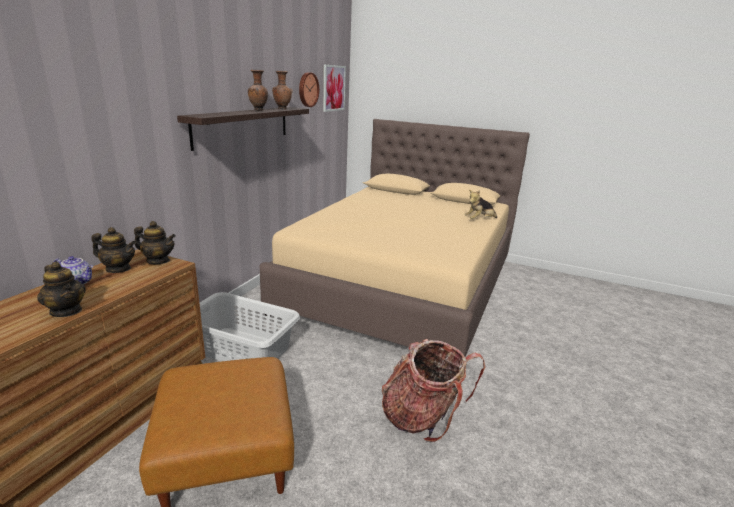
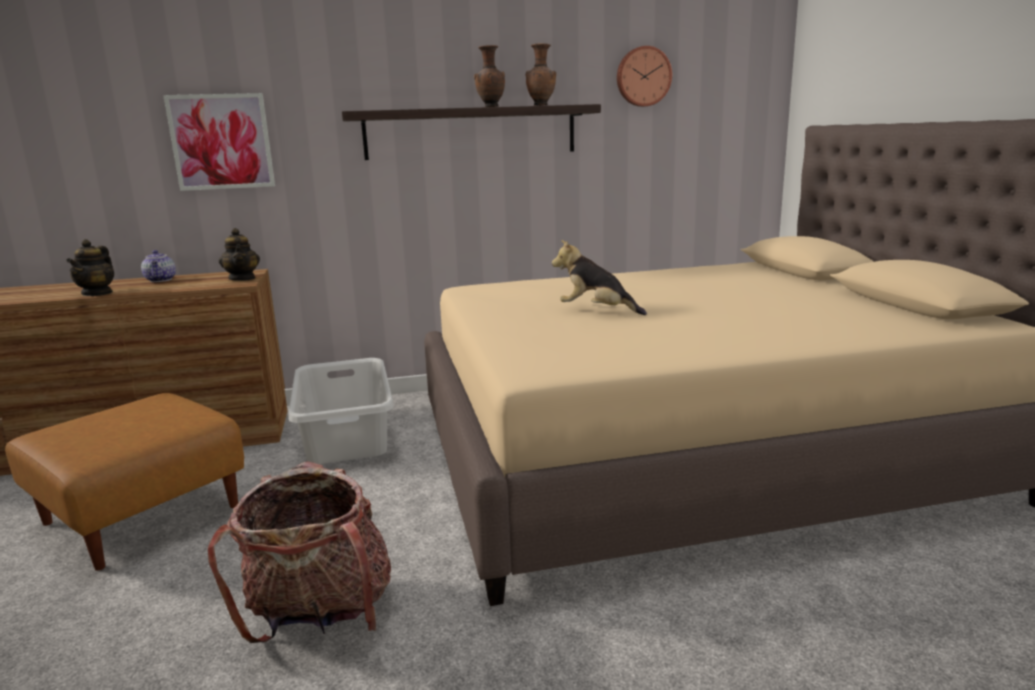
camera: 55 degrees right, 5 degrees down
(118, 269) = (205, 278): teapot -> none
(333, 88) = (730, 73): picture -> picture (221, 142)
(479, 220) = (827, 336): plush toy -> plush toy (596, 311)

